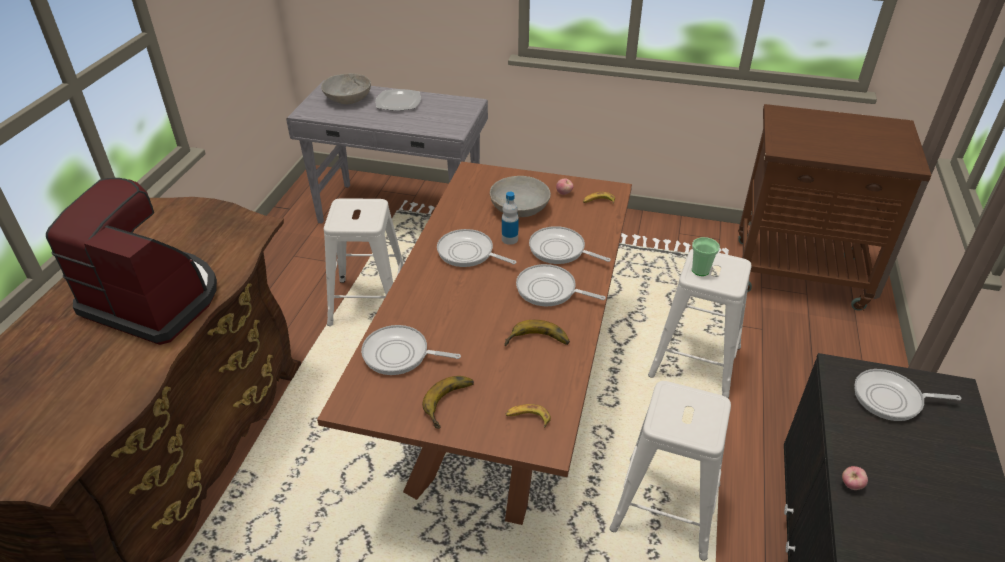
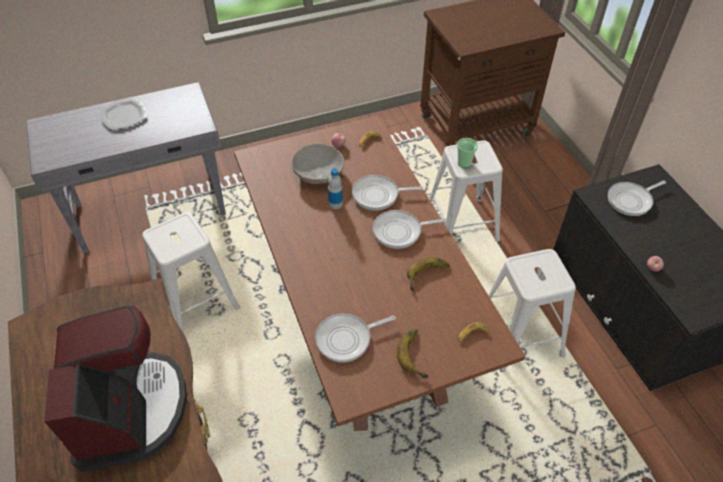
camera: 35 degrees left, 10 degrees up
(154, 300) = (129, 410): coffee machine -> coffee machine turned 90 degrees clockwise
(347, 98) = (72, 130): grey bowl -> none
(468, 253) = (317, 230): frying pan -> none

